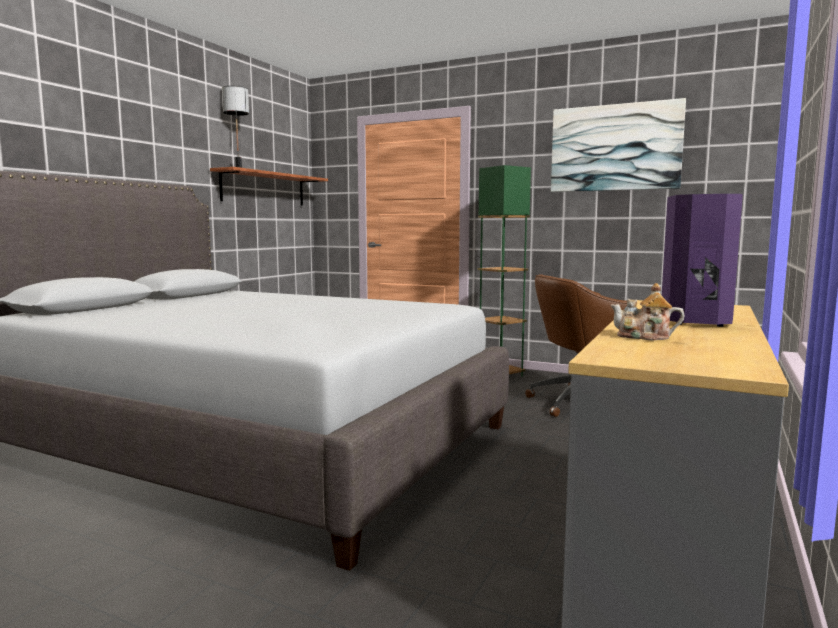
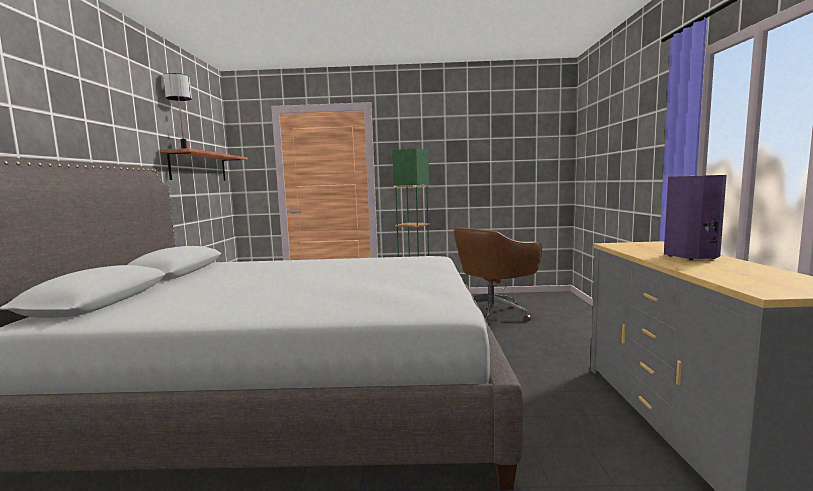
camera: 25 degrees left, 0 degrees up
(615, 148) = (479, 136): picture -> none
(644, 337) = (717, 272): teapot -> none

